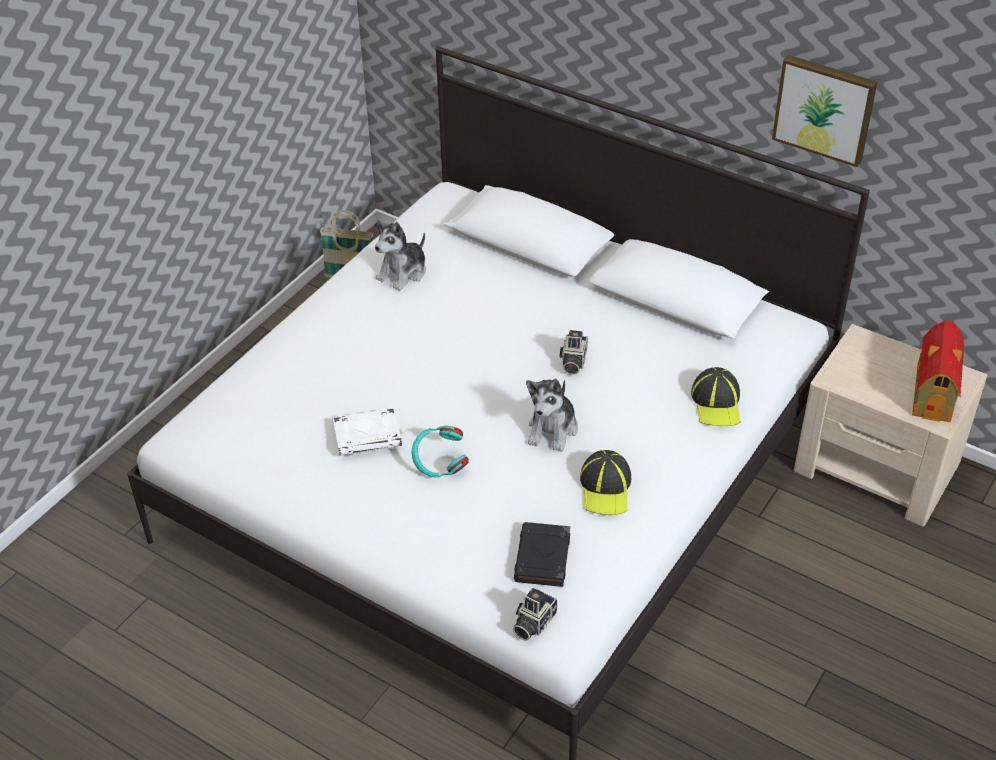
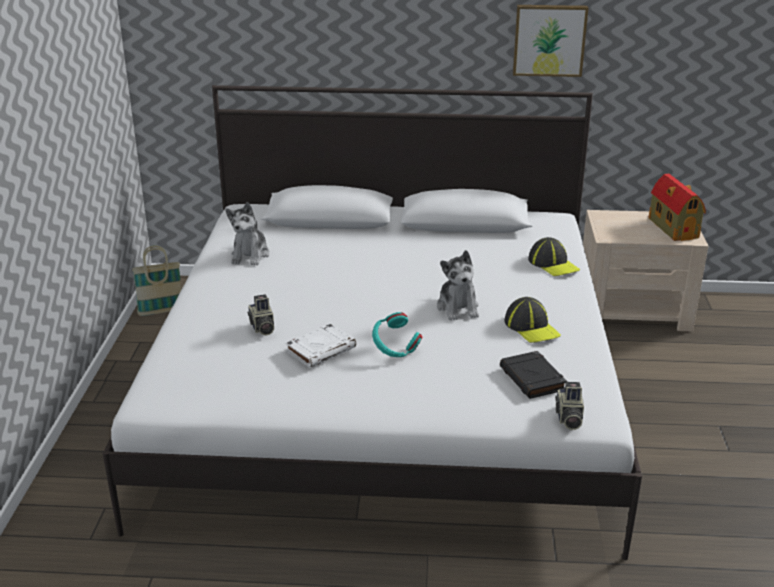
camera: 30 degrees left, 15 degrees down
(572, 362) = (431, 270): camera -> camera (262, 327)

